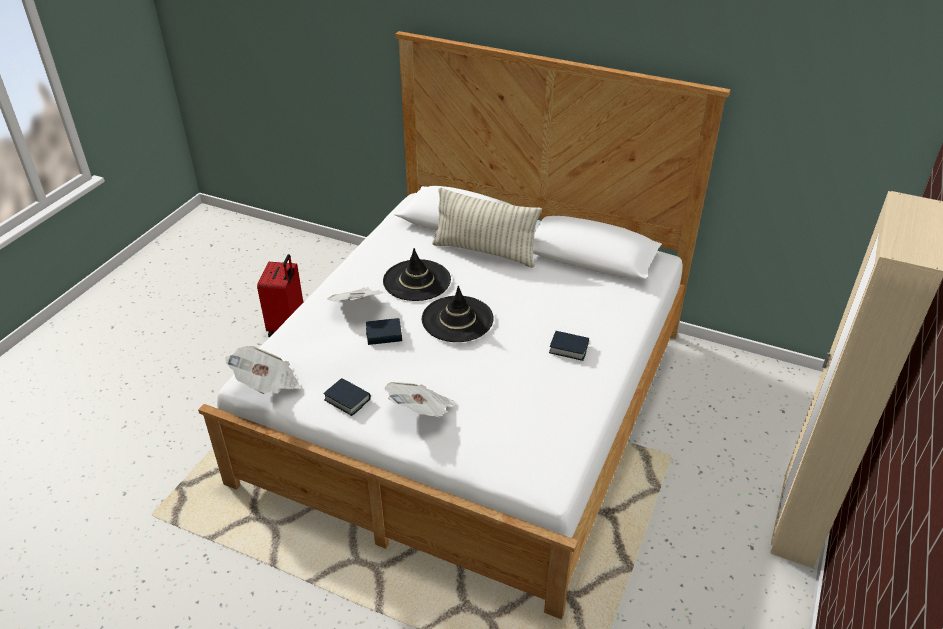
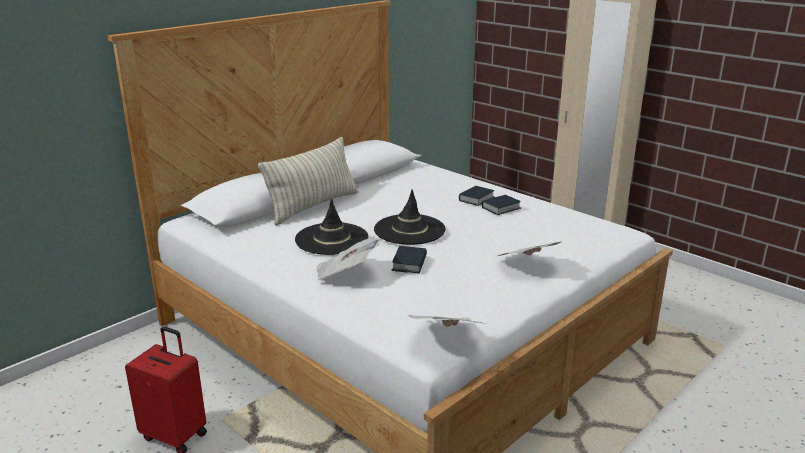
camera: 70 degrees left, 15 degrees down
(347, 399) = (494, 296): book -> book (500, 208)

